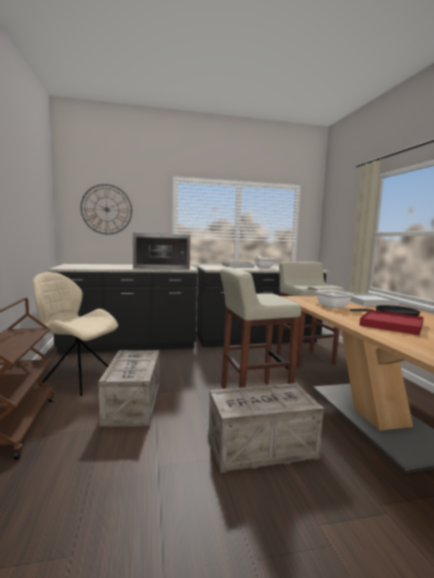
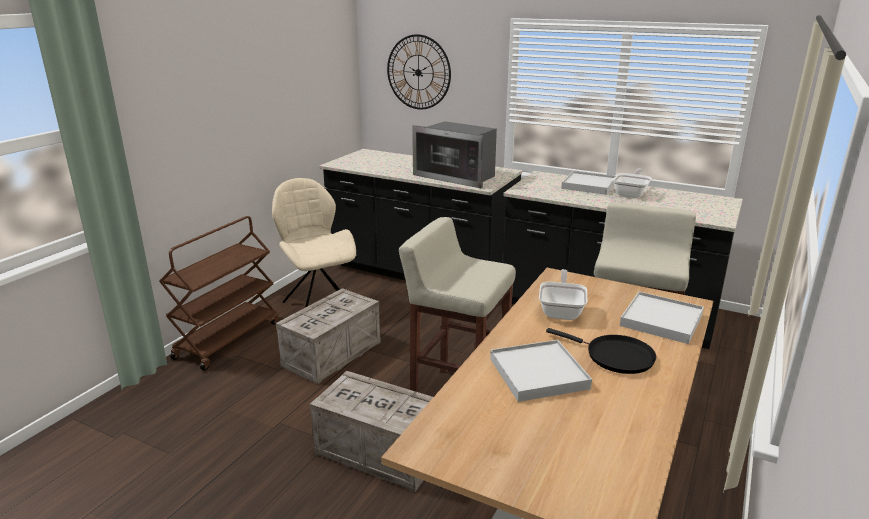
camera: 40 degrees right, 15 degrees up
(391, 325) = (539, 374): red tray -> white tray

